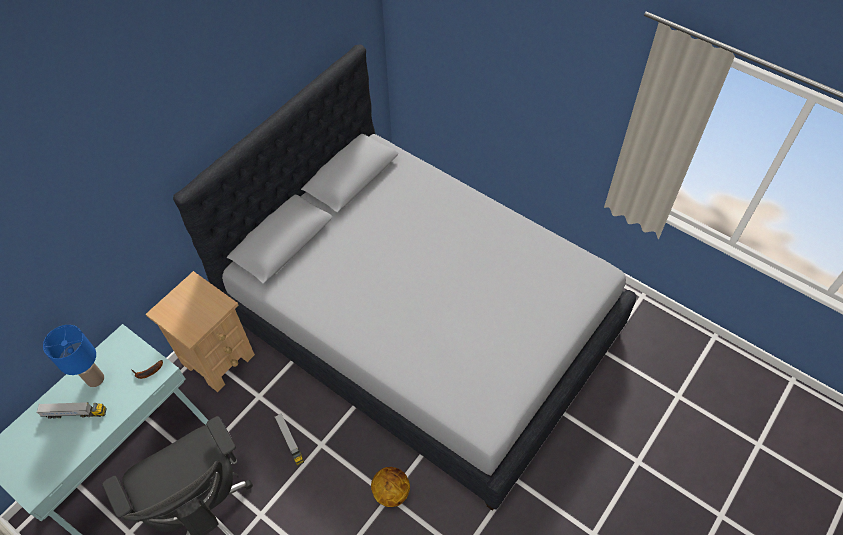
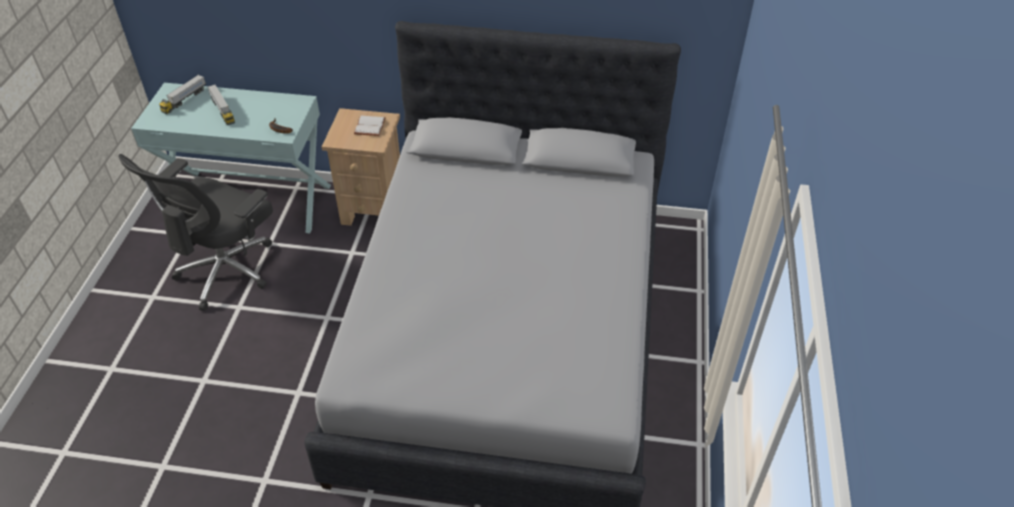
camera: 60 degrees right, 10 degrees down
(95, 379) = (258, 105): blue table lamp -> none
(192, 300) = (369, 126): none -> white book
(290, 442) = (318, 294): toy truck -> toy truck (184, 100)
(391, 492) = (304, 392): basketball -> none

